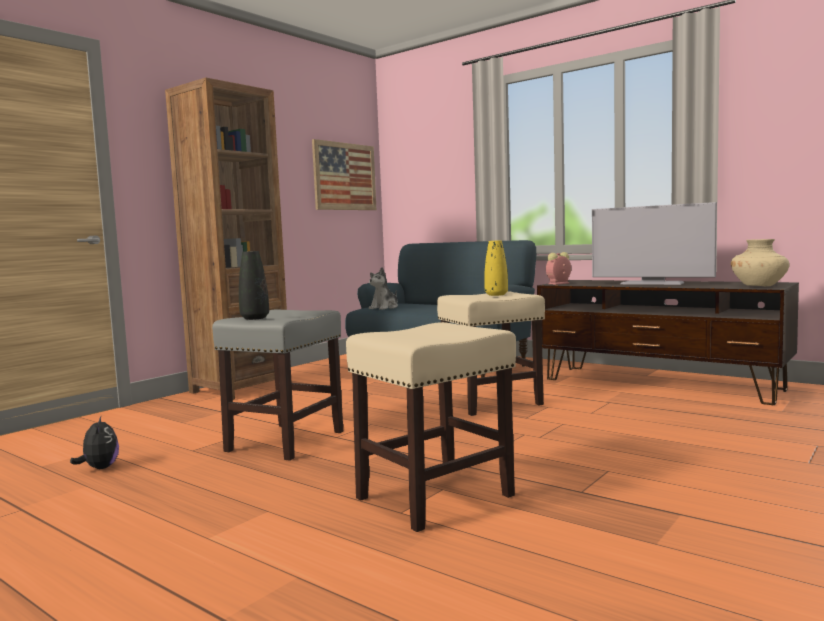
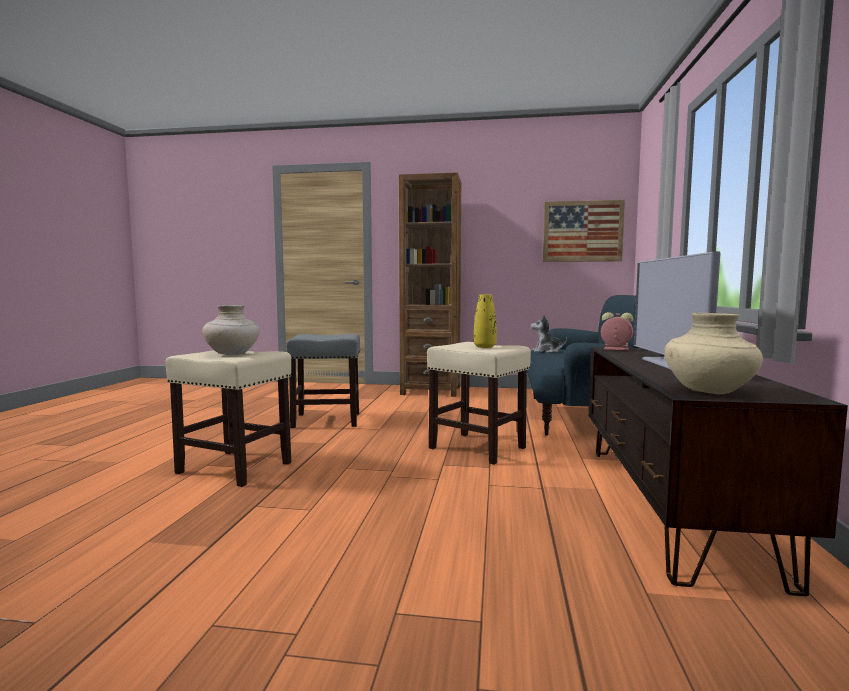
camera: 60 degrees right, 0 degrees up
(99, 468) = (262, 404): plush toy -> none
(255, 318) = (303, 335): black vase -> none
(433, 332) = (232, 354): none -> beige vase

